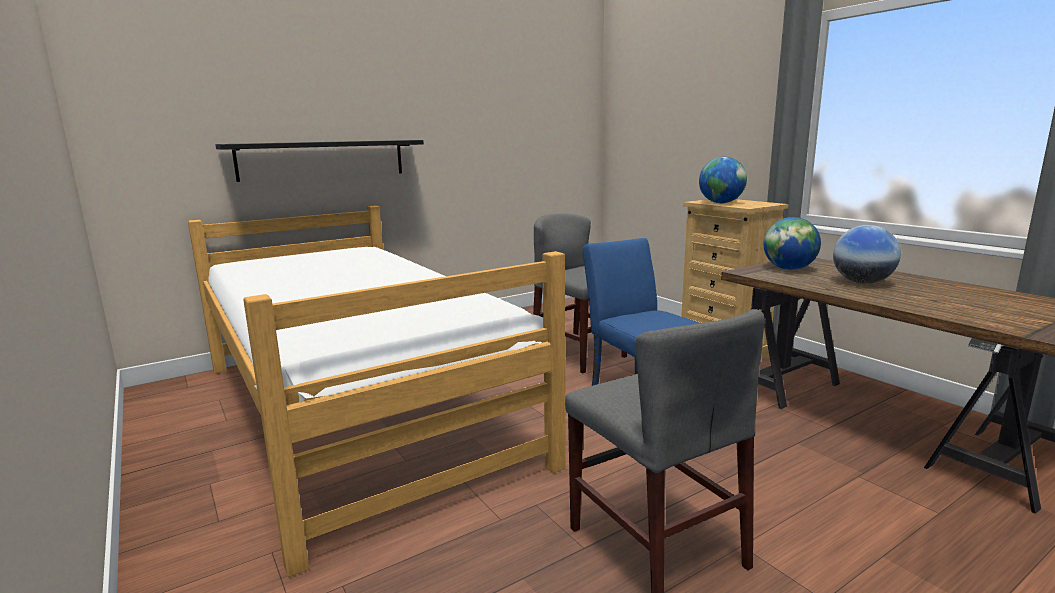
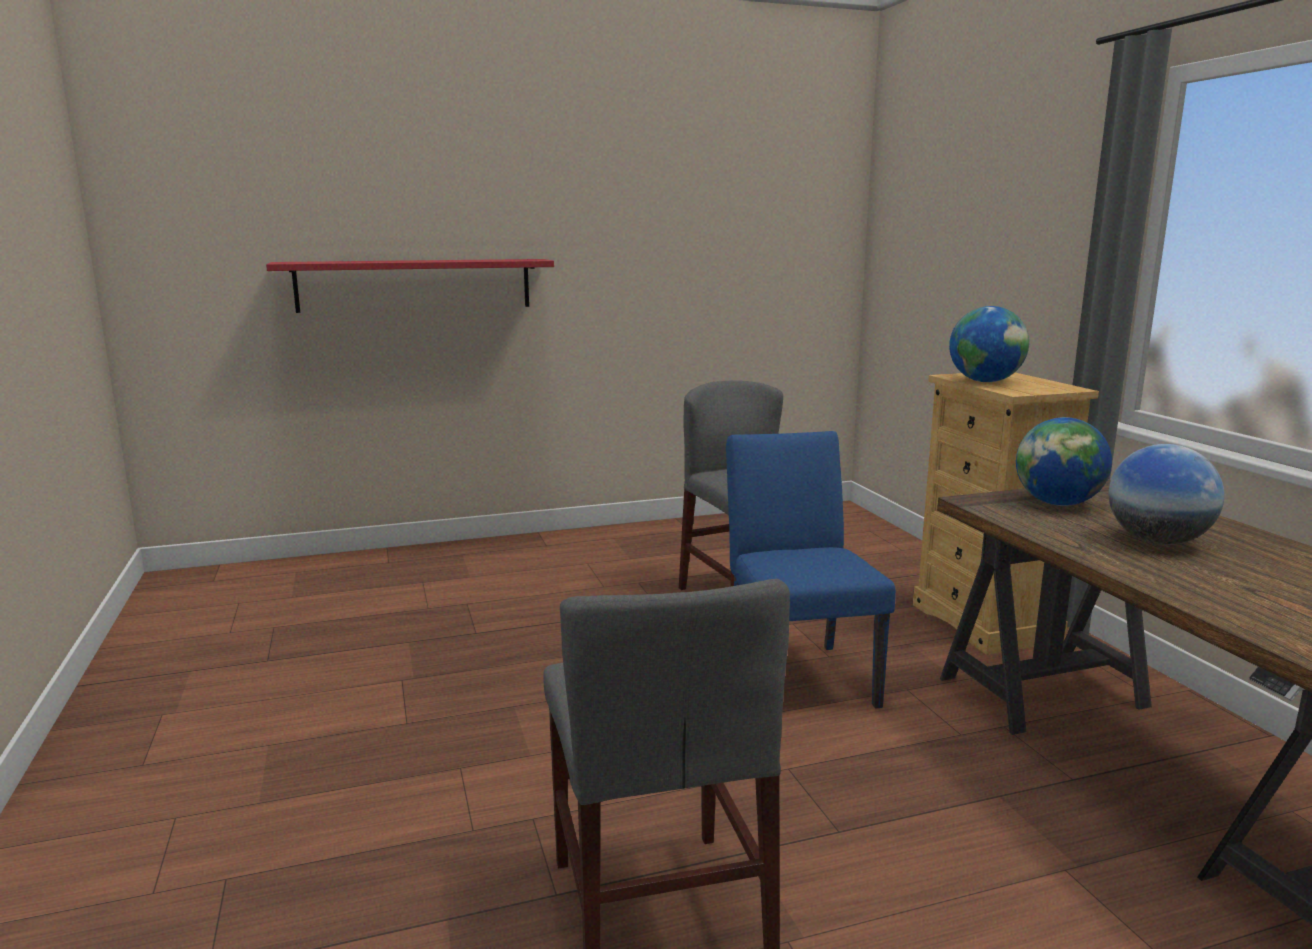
camera: 15 degrees right, 0 degrees up
(323, 159) = (415, 285): black shelf -> red shelf
(357, 410) = (391, 642): bed -> none

